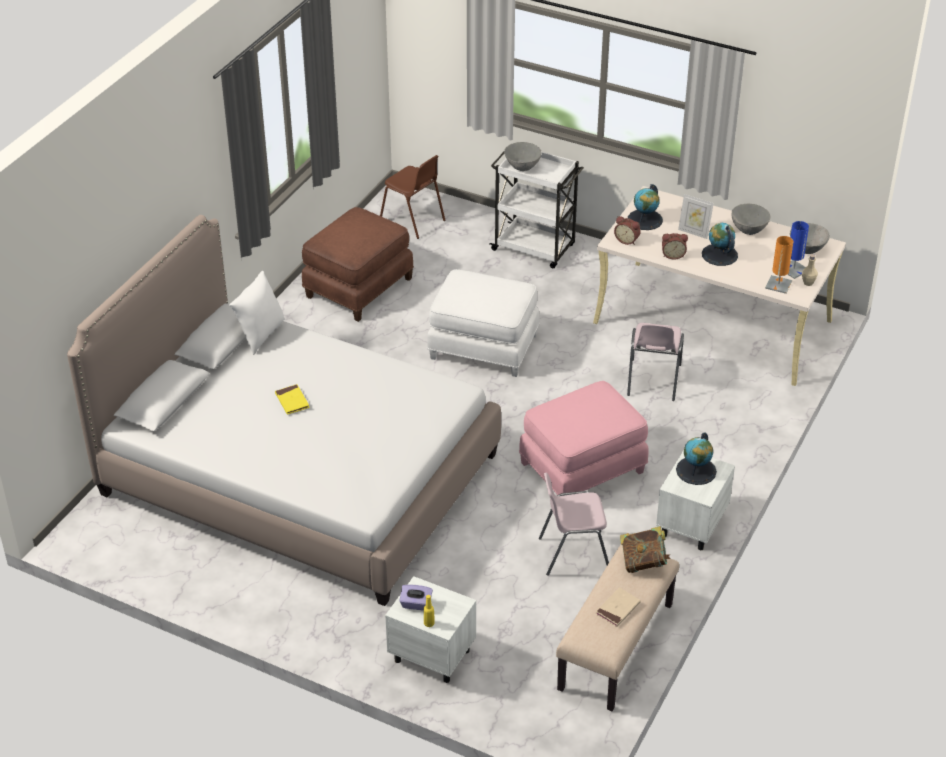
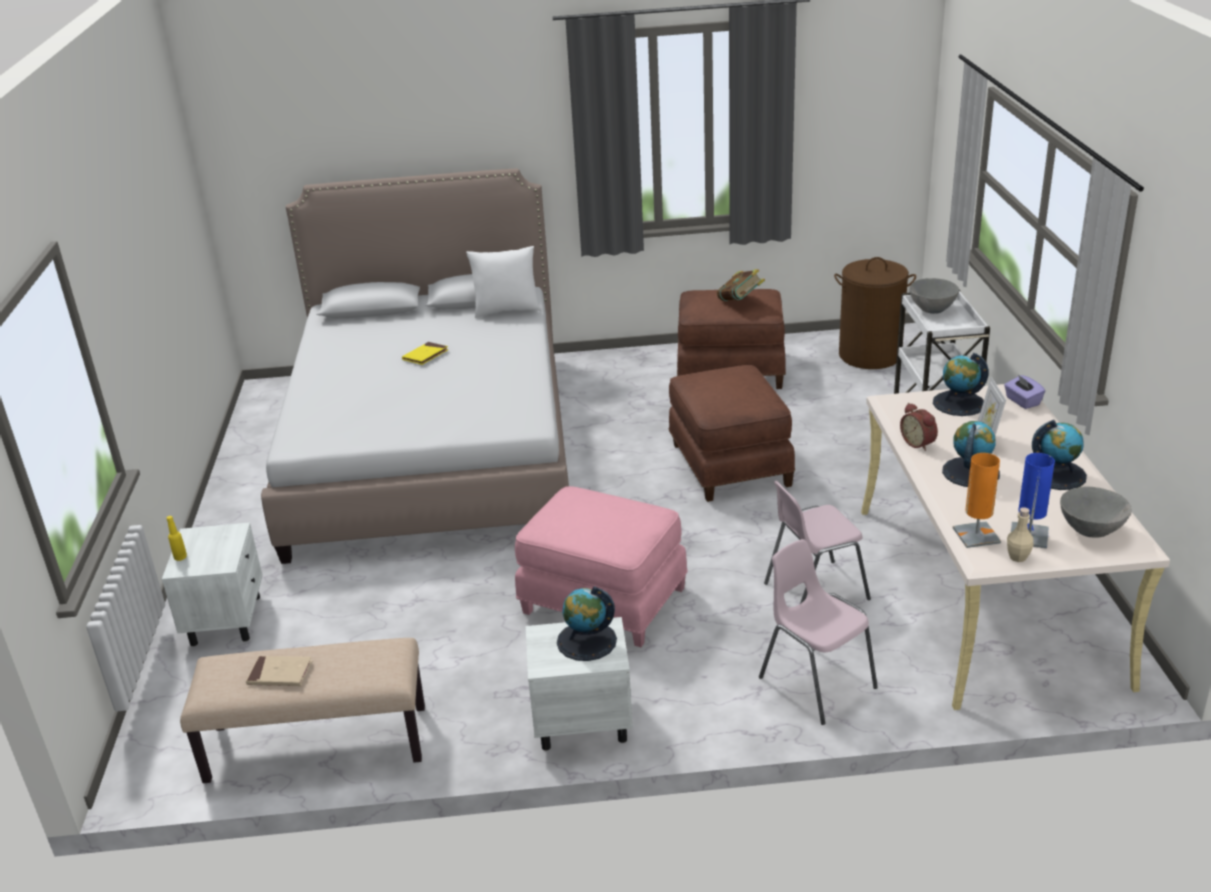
camera: 60 degrees right, 10 degrees down
(413, 221) = (870, 355): brown chair -> brown laundry basket
(416, 604) = (206, 539): purple tissue box -> purple tissue box (1022, 401)
(483, 348) = (728, 465): white ottoman -> brown ottoman
(573, 553) = (453, 650): pink chair -> pink chair (816, 682)
(627, 240) = (900, 407): alarm clock -> none
(643, 562) = (378, 663): book -> book (740, 302)
(748, 230) = (1056, 474): grey bowl -> globe

